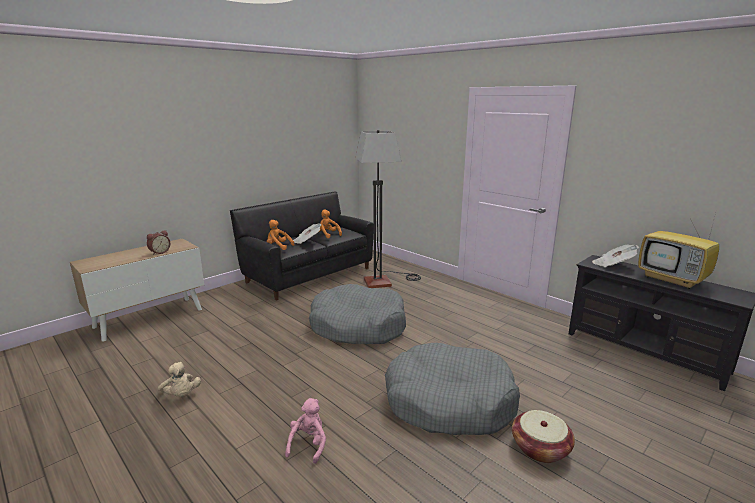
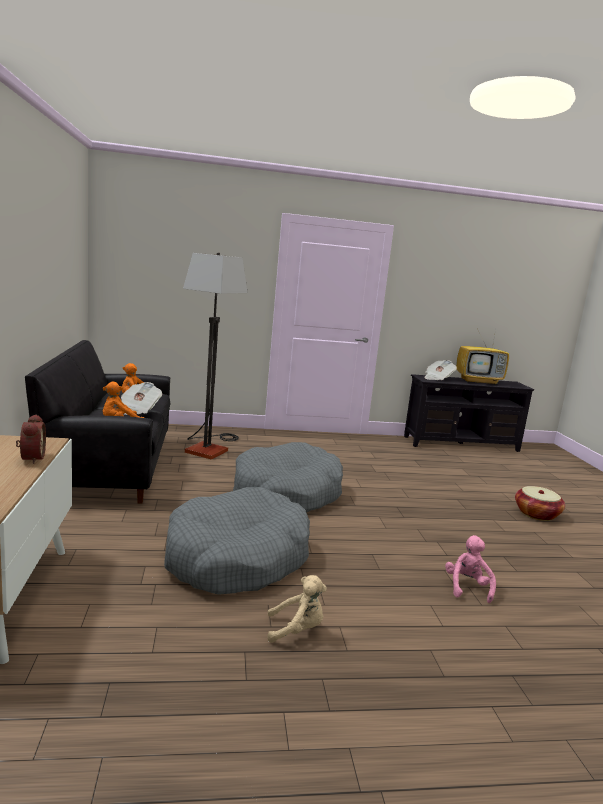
camera: 55 degrees left, 5 degrees down
(308, 444) = (467, 587): pink plush toy -> pink plush toy turned 45 degrees clockwise
(449, 402) = (458, 514): grey dog bed -> grey dog bed (236, 558)

